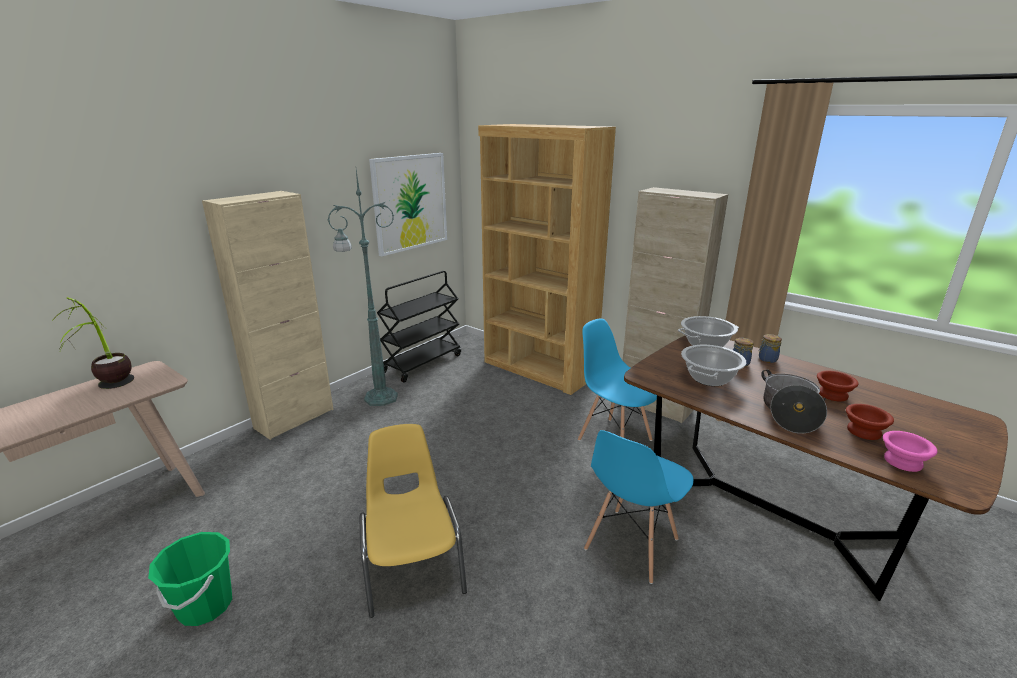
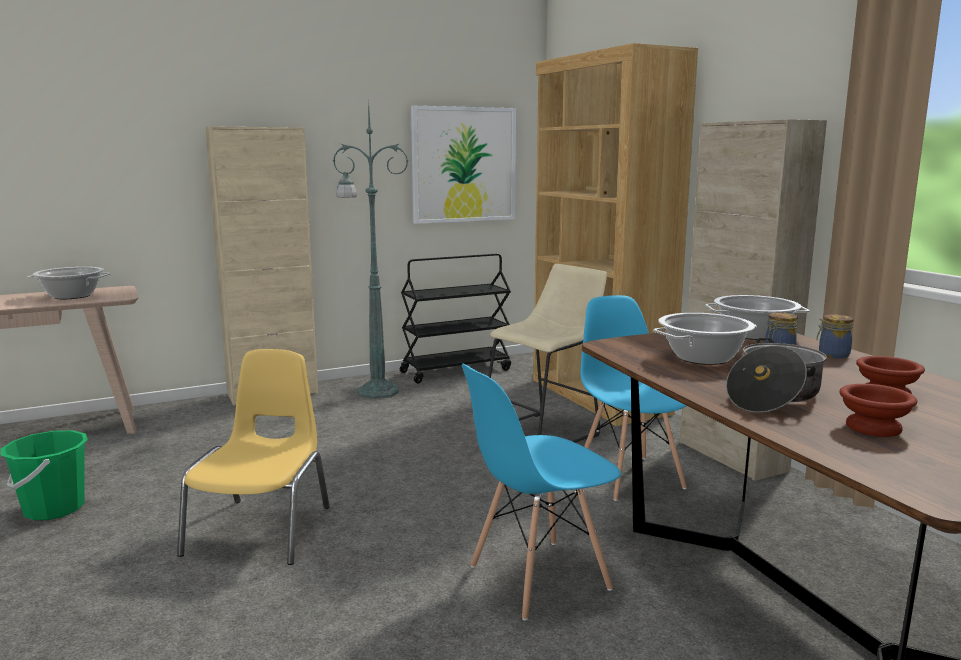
camera: 25 degrees right, 10 degrees down
(112, 390) = (72, 296): potted plant -> cooking pot
(533, 412) = (545, 433): none -> beige stool
(904, 462) = (891, 460): pink bowl -> none

